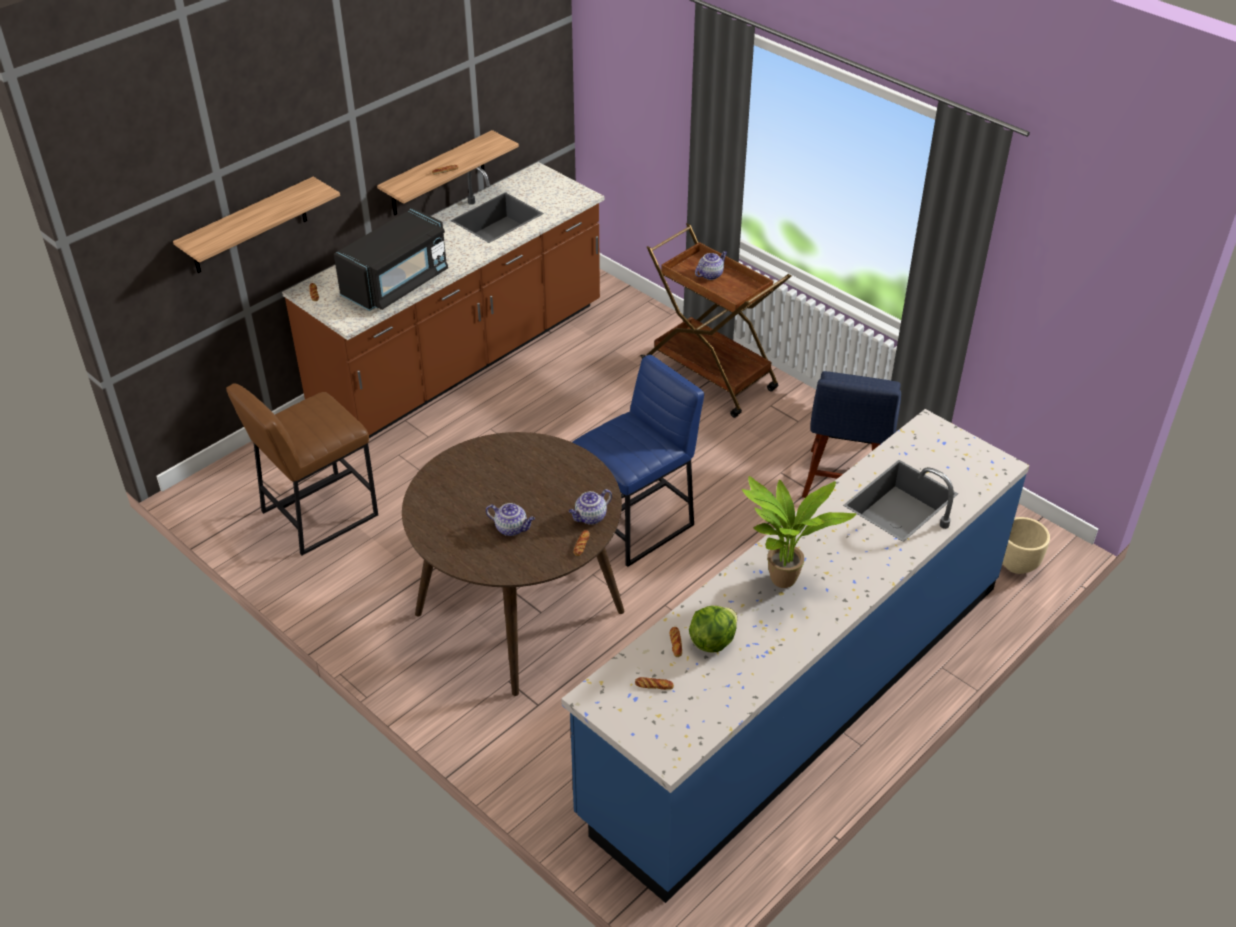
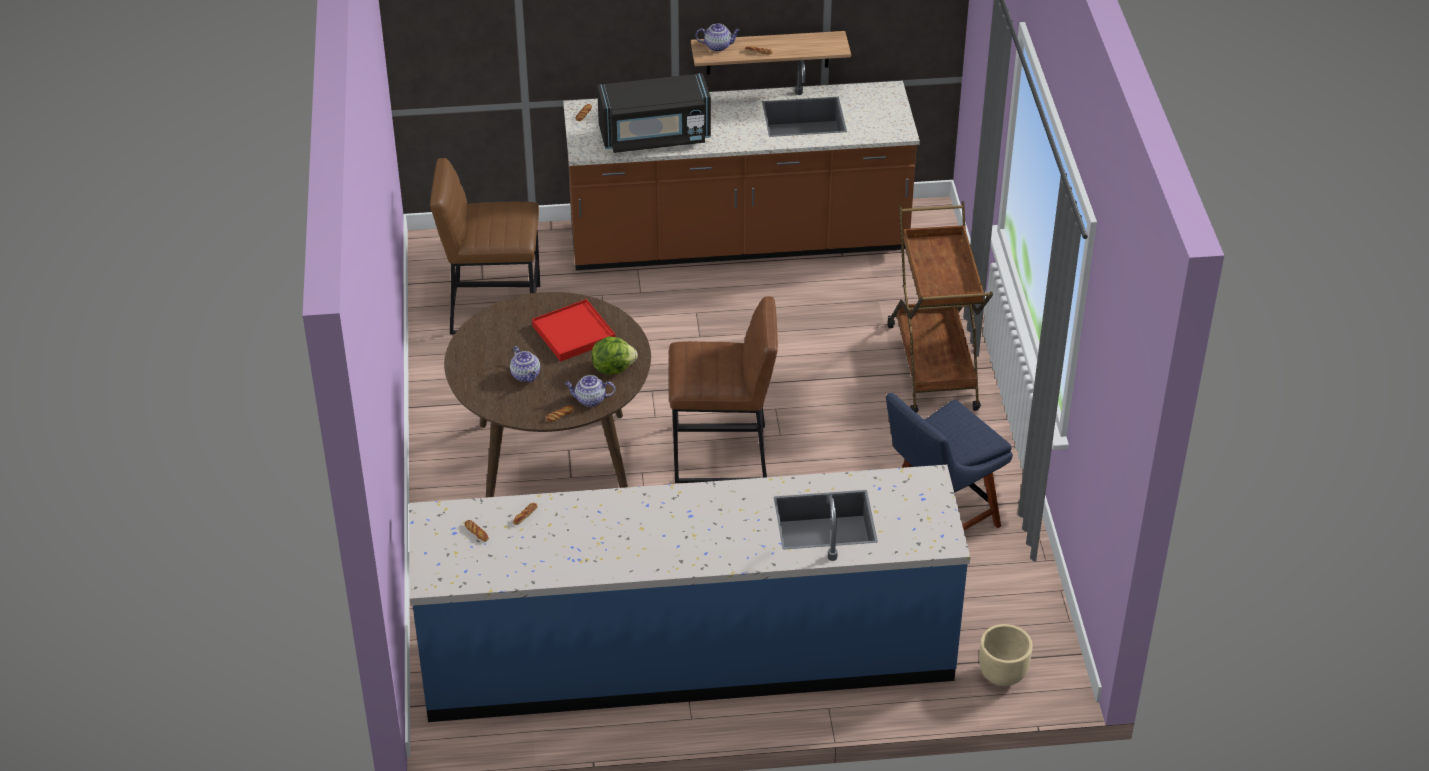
camera: 40 degrees right, 0 degrees up
(249, 226) = (540, 31): shelf -> none
(509, 471) = (574, 333): none -> red tray
(636, 523) = (722, 453): blue chair -> brown chair
(710, 274) = (943, 260): teapot -> teapot (718, 46)
(712, 641) = (551, 529): lettuce -> lettuce (613, 368)
(782, 584) = (651, 523): potted plant -> none

